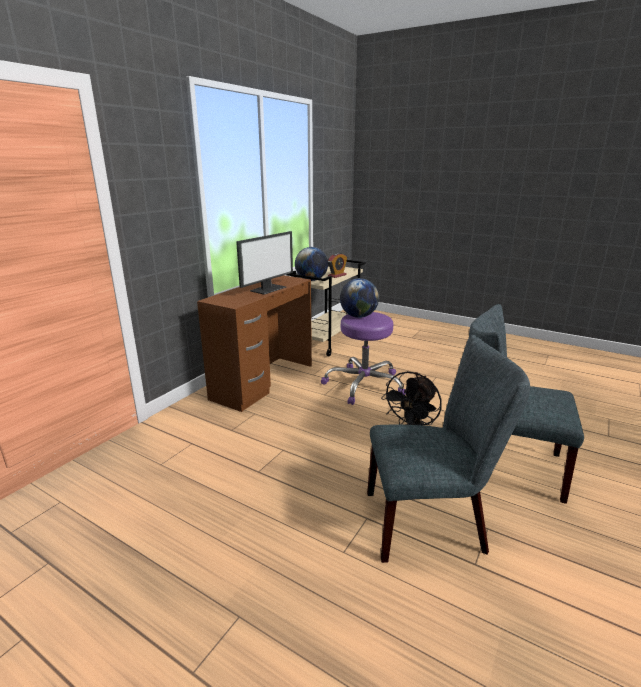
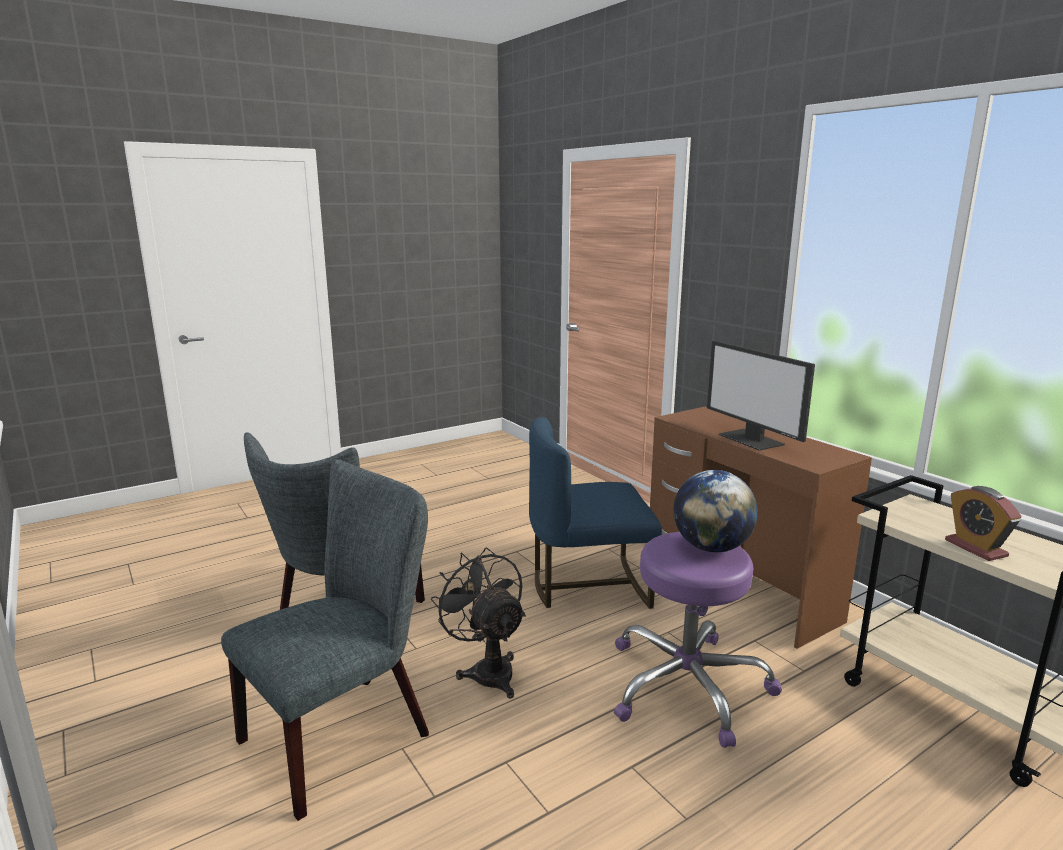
camera: 115 degrees right, 5 degrees down
(291, 426) = (588, 585): none -> blue chair
(311, 280) = (914, 512): globe -> none

